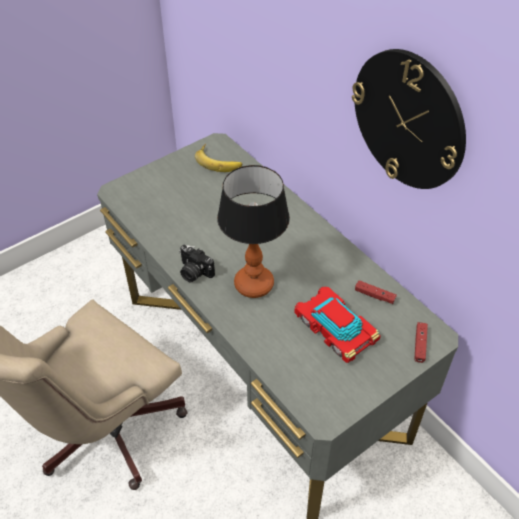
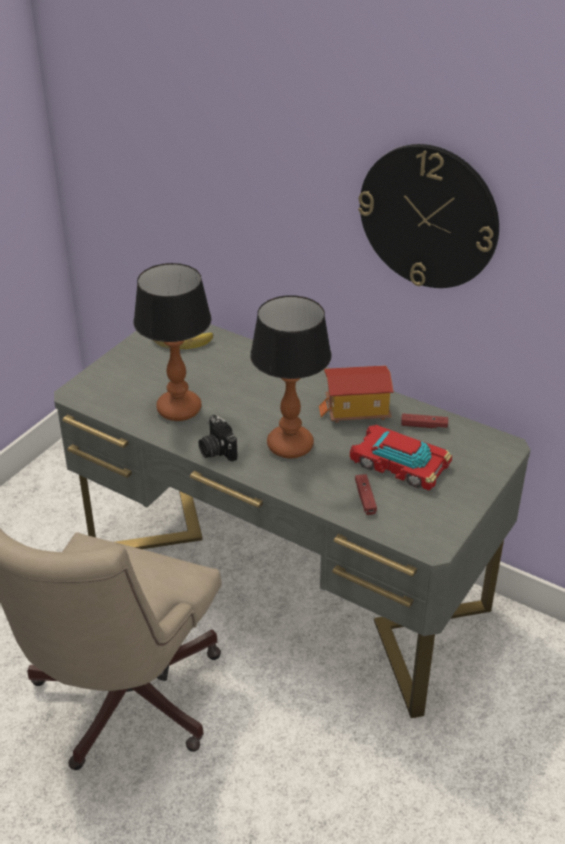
camera: 20 degrees left, 10 degrees down
(183, 226) = (178, 410): none -> table lamp
(194, 272) = (216, 450): camera -> camera turned 45 degrees clockwise
(324, 266) = (356, 411): none -> toy house
(420, 345) = (492, 457): red game controller -> red game controller (365, 498)

